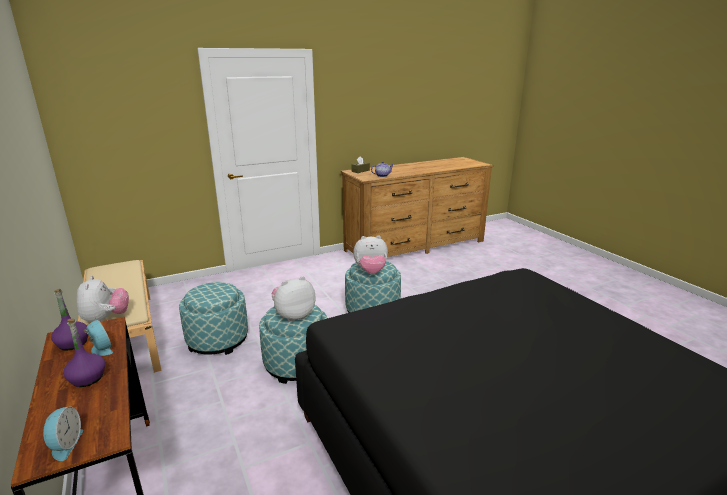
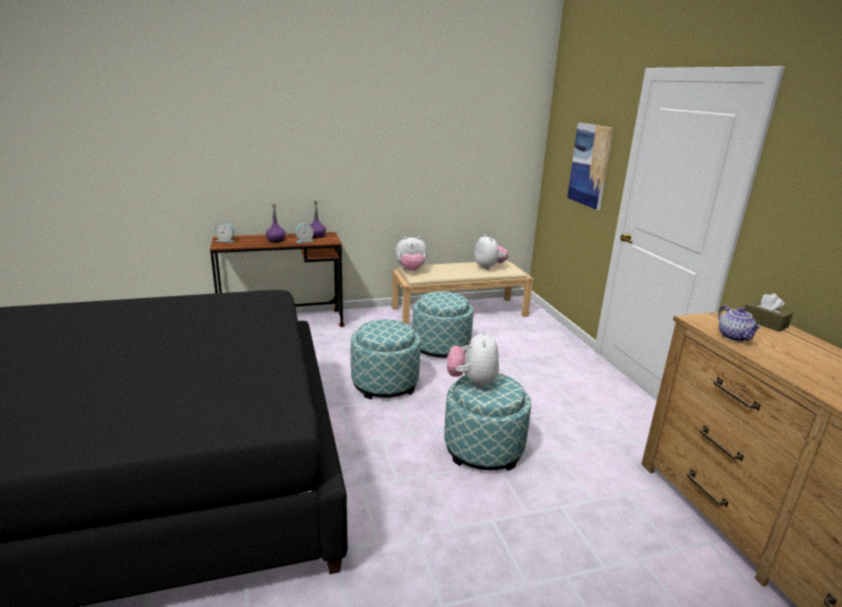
camera: 100 degrees right, 0 degrees up
(152, 136) = (590, 165): none -> picture
(293, 315) = (379, 328): plush toy -> plush toy (489, 267)

